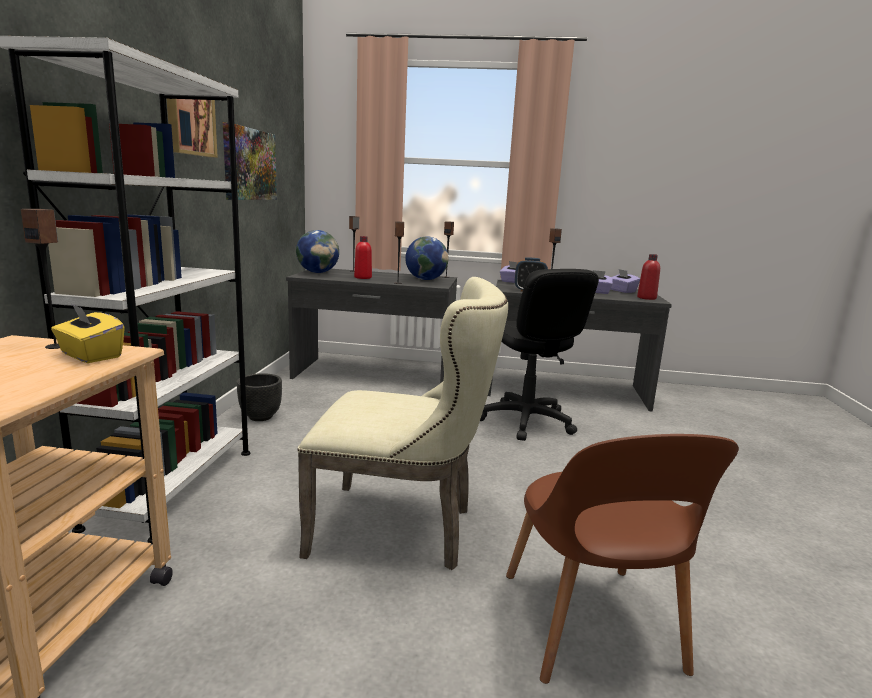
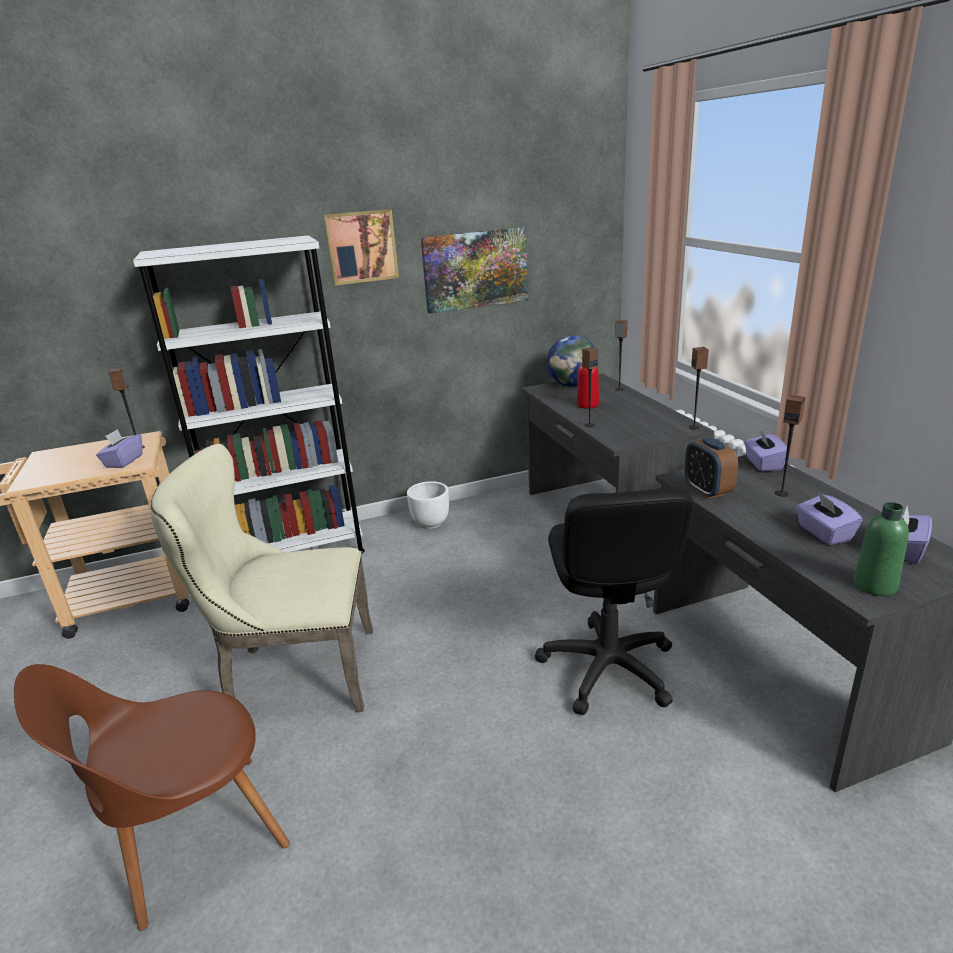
camera: 65 degrees right, 10 degrees up
(90, 355) = (124, 461): yellow tissue box -> purple tissue box
(260, 417) = (430, 524): black planter -> white planter
(403, 529) = (293, 674): beige chair -> beige chair turned 105 degrees clockwise
(425, 279) = (648, 426): globe -> none
(525, 421) = (607, 668): black office chair -> black office chair turned 45 degrees counterclockwise
(646, 298) = (875, 585): red bottle -> green bottle

